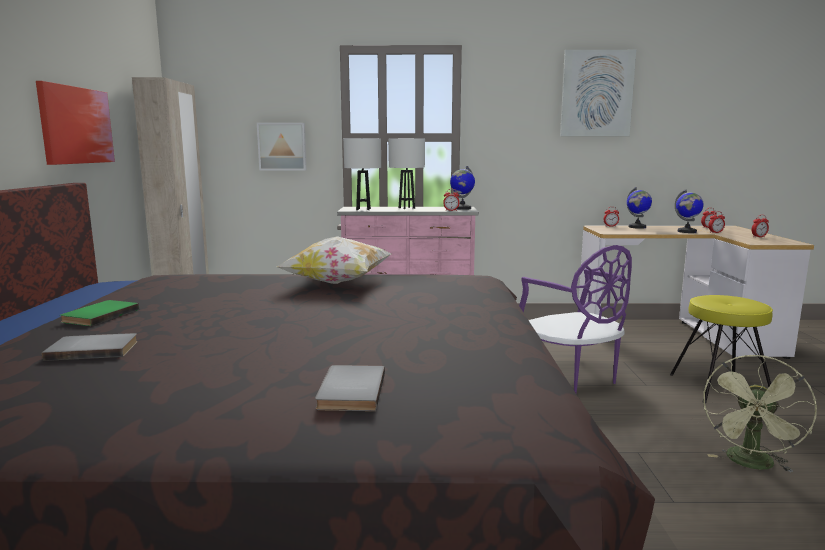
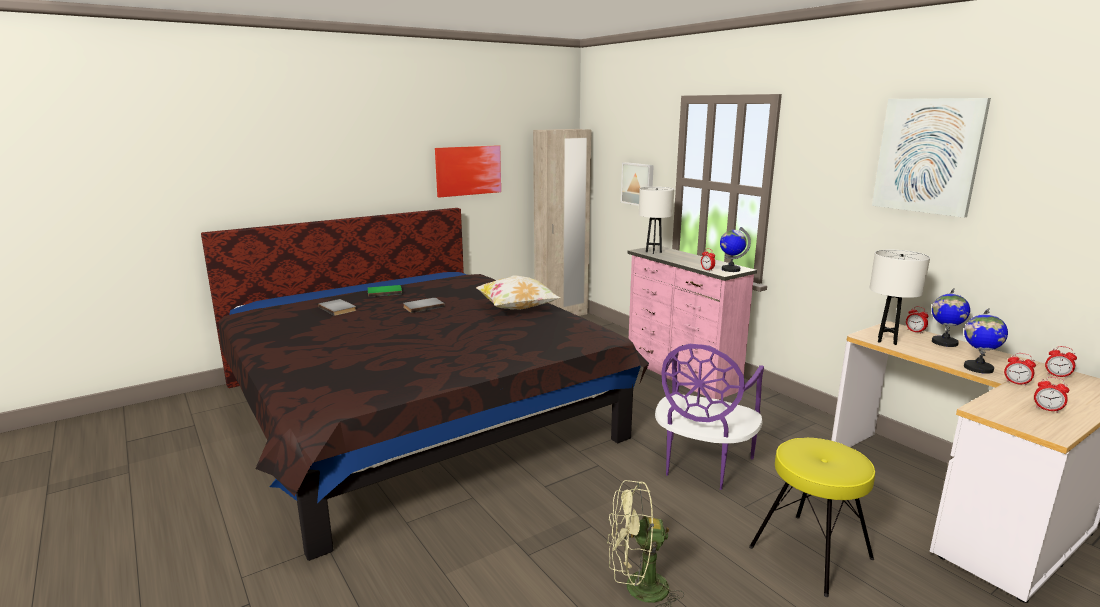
camera: 55 degrees right, 5 degrees up
(348, 391) = (327, 361): grey book -> grey book (423, 306)
(406, 208) = (690, 258): white table lamp -> white table lamp (887, 340)

